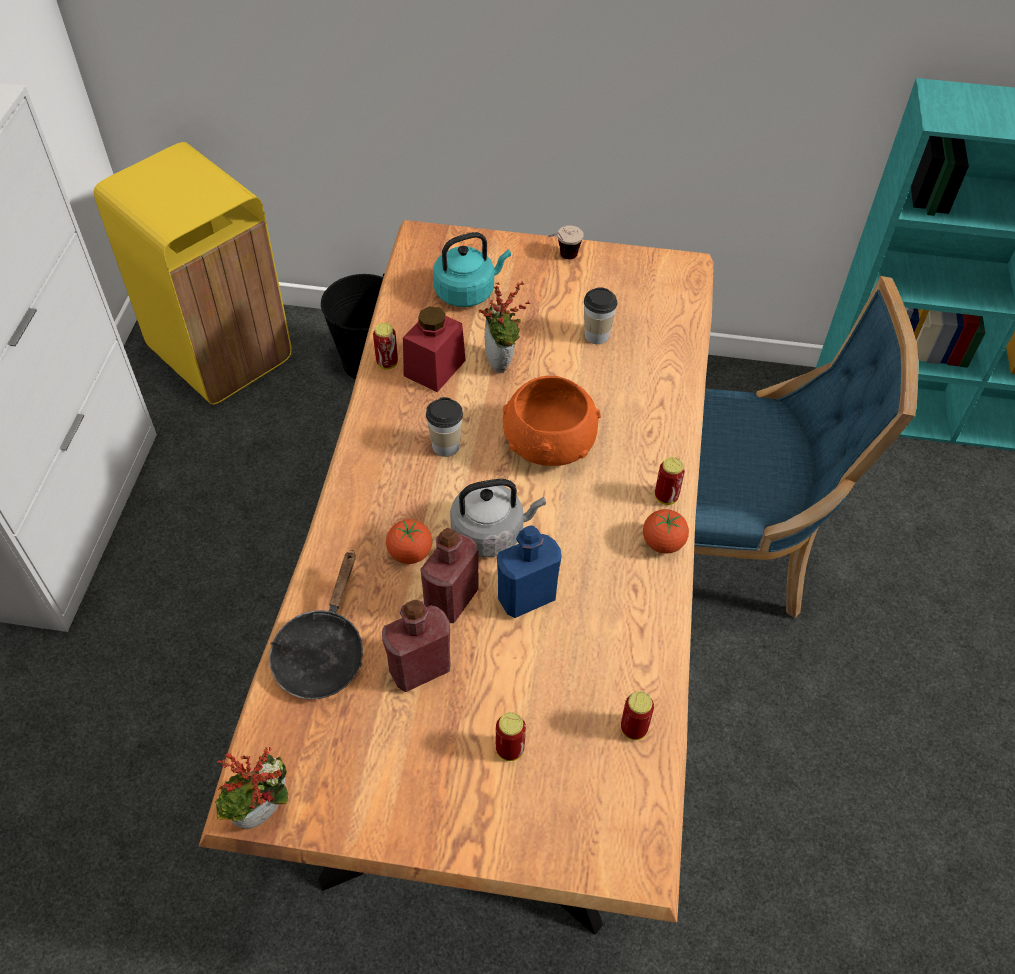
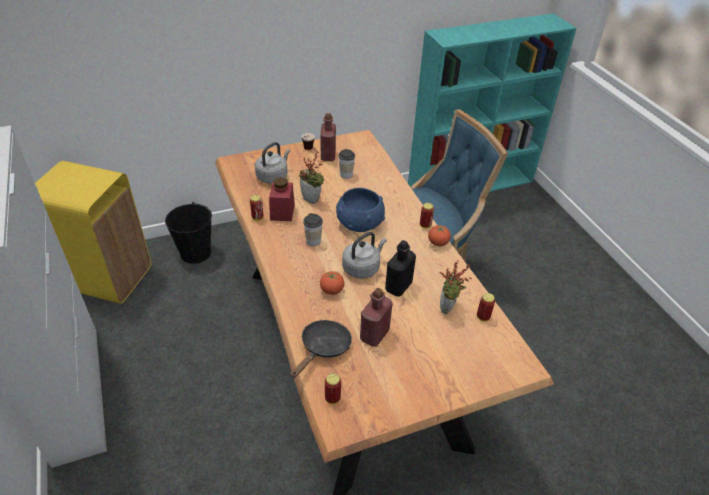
camera: 30 degrees left, 10 degrees down
(265, 817) = (352, 429): potted plant -> potted plant (448, 308)
(322, 652) = (323, 348): black frying pan -> black frying pan turned 135 degrees counterclockwise
(451, 600) = (366, 301): red bottle -> red bottle (328, 155)
(468, 291) = (273, 176): turquoise kettle -> grey kettle
(509, 749) = (439, 348): can -> can (332, 398)
(526, 597) = (398, 286): blue bottle -> black bottle
(548, 443) = (359, 223): orange bowl -> blue bowl

